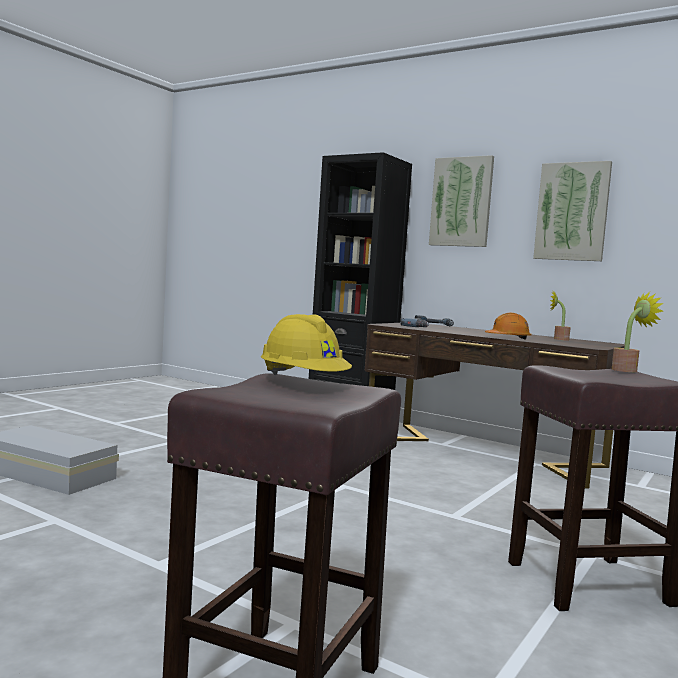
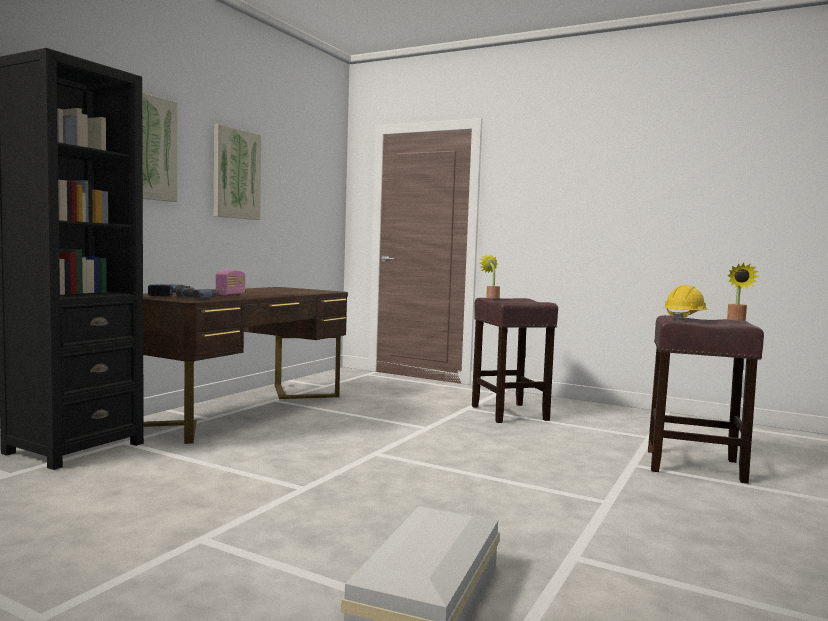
camera: 95 degrees left, 0 degrees up
(467, 331) = (230, 294): none -> radio
(508, 338) = (293, 294): orange hard hat -> none
(558, 339) = (270, 290): potted plant -> potted plant (737, 320)

